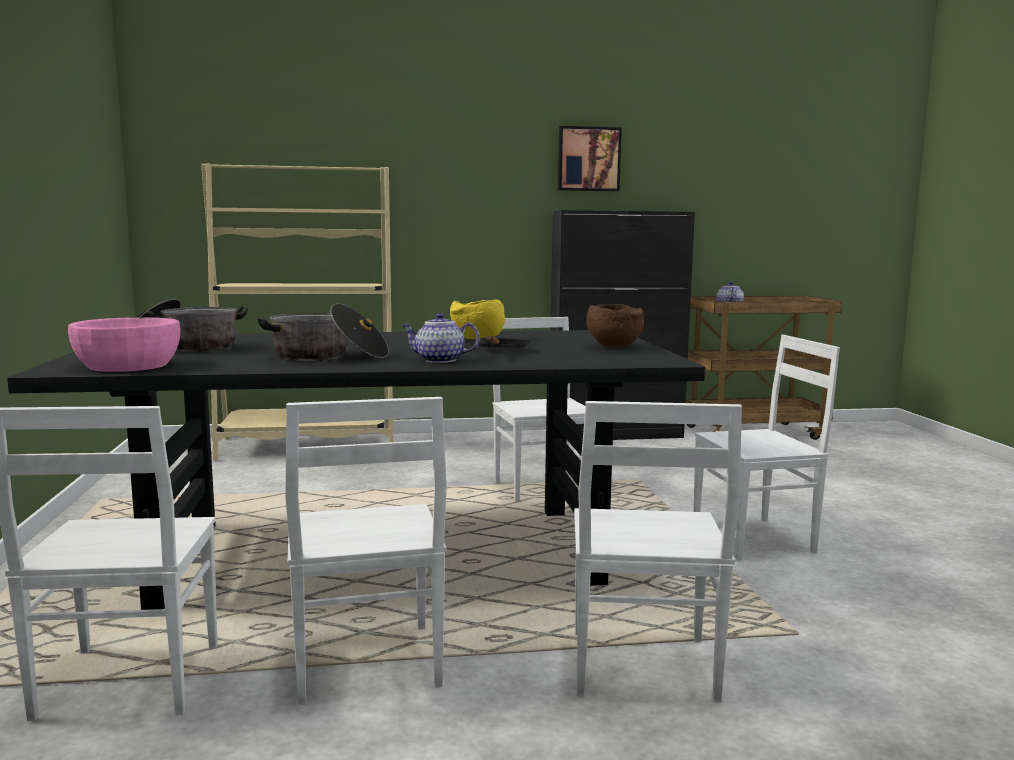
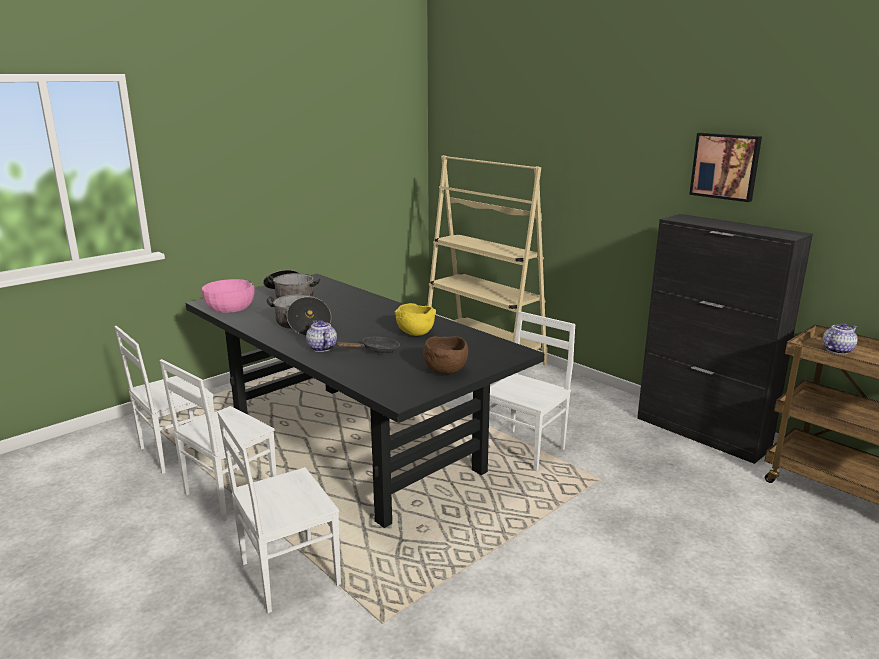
camera: 55 degrees right, 10 degrees up
(755, 539) = (540, 565): white chair -> none

